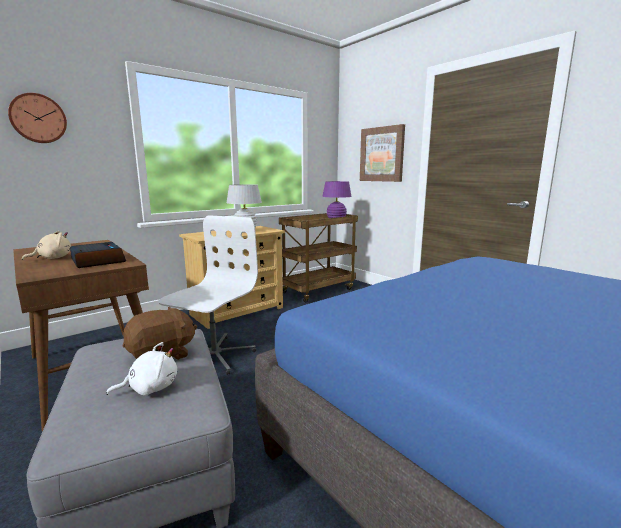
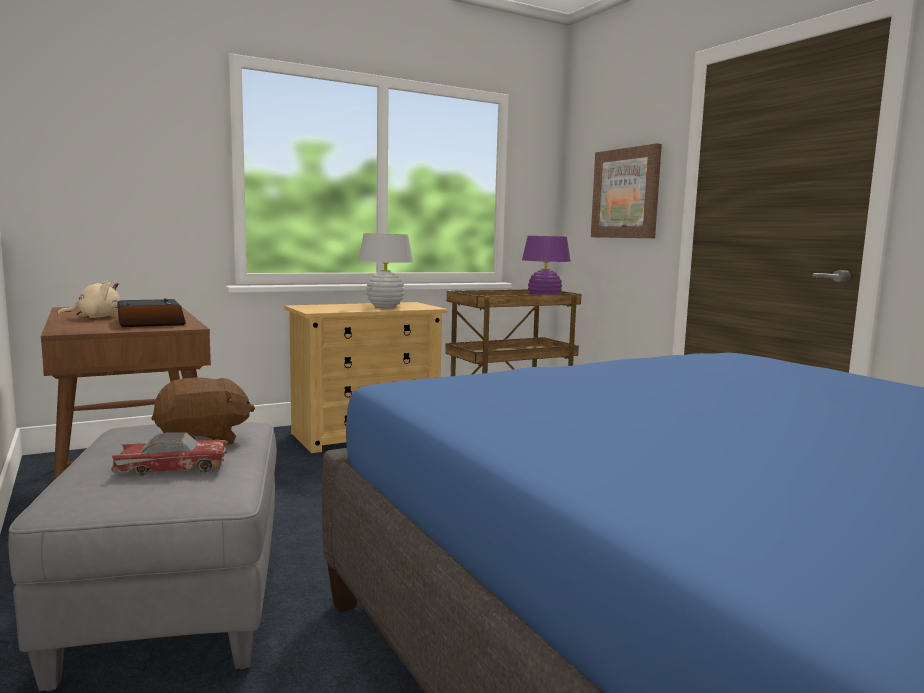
camera: 10 degrees right, 5 degrees down
(38, 118) = (105, 133): wall clock -> none
(150, 388) = (172, 467): white plush toy -> toy car
(214, 356) = (306, 487): white office chair -> none

